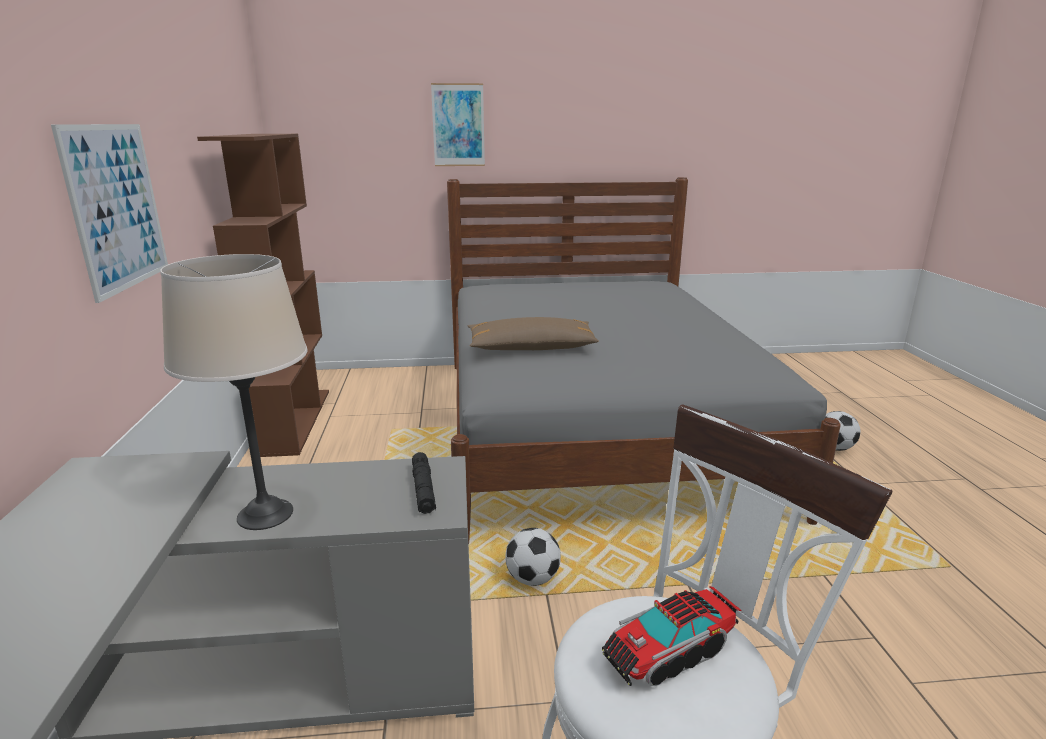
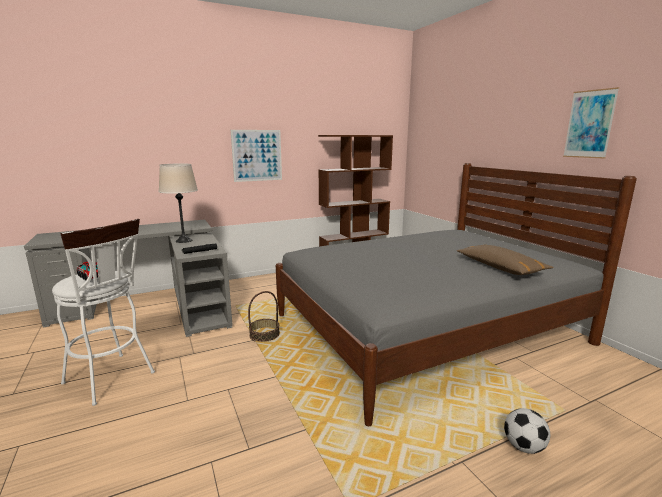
camera: 70 degrees right, 5 degrees down
(458, 125) = (479, 130): picture -> picture (589, 124)
(531, 347) = (355, 248): brown pillow -> brown pillow (500, 267)
(532, 578) = (264, 334): football -> basket

